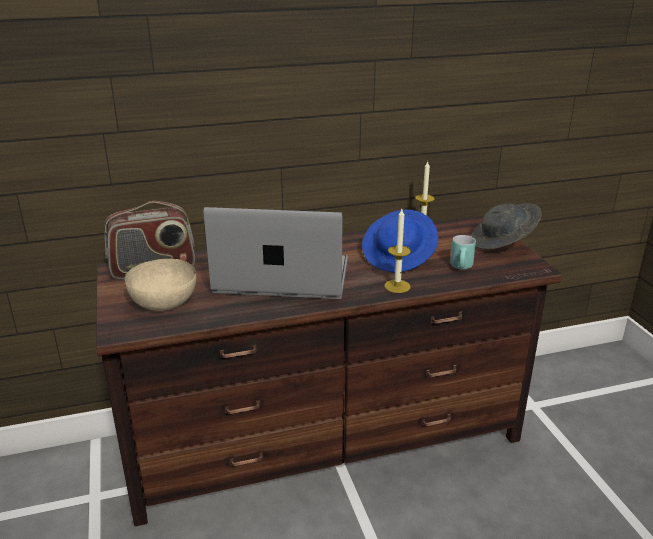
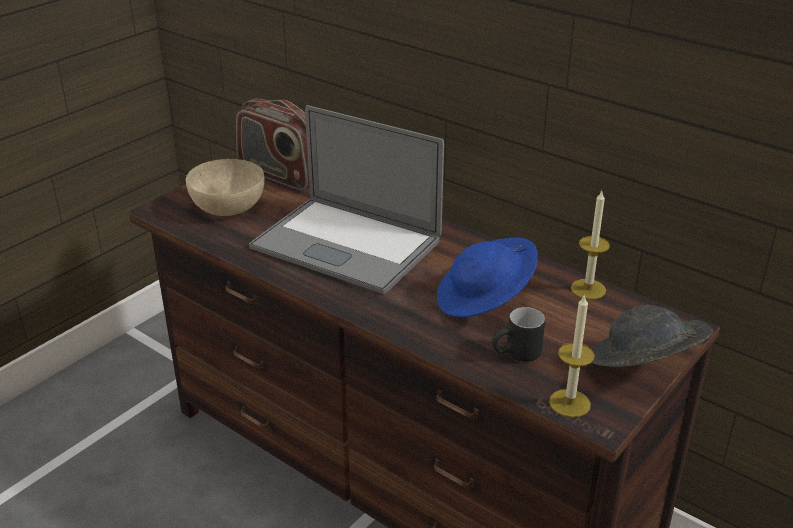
camera: 55 degrees right, 5 degrees up
(282, 276) = (346, 244): laptop -> laptop turned 150 degrees clockwise
(397, 286) = (409, 323): candle -> candle (569, 403)
(463, 268) = (517, 356): turquoise mug -> black mug

